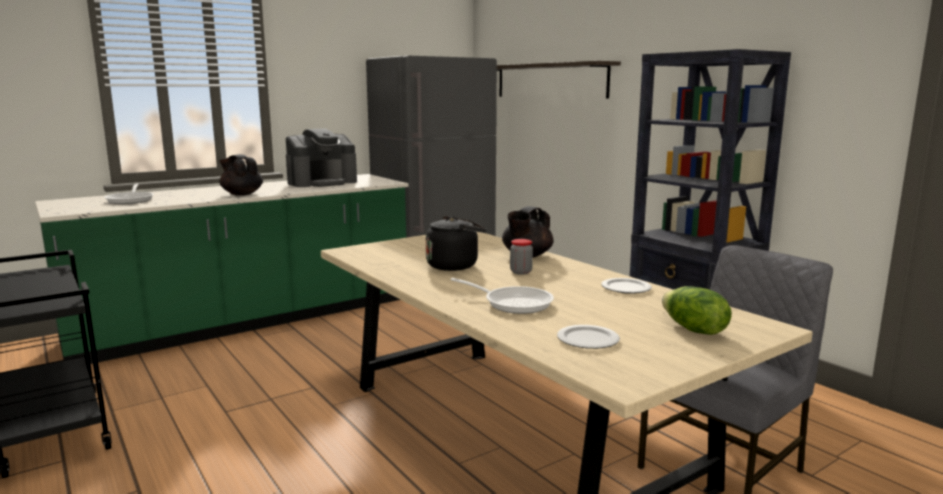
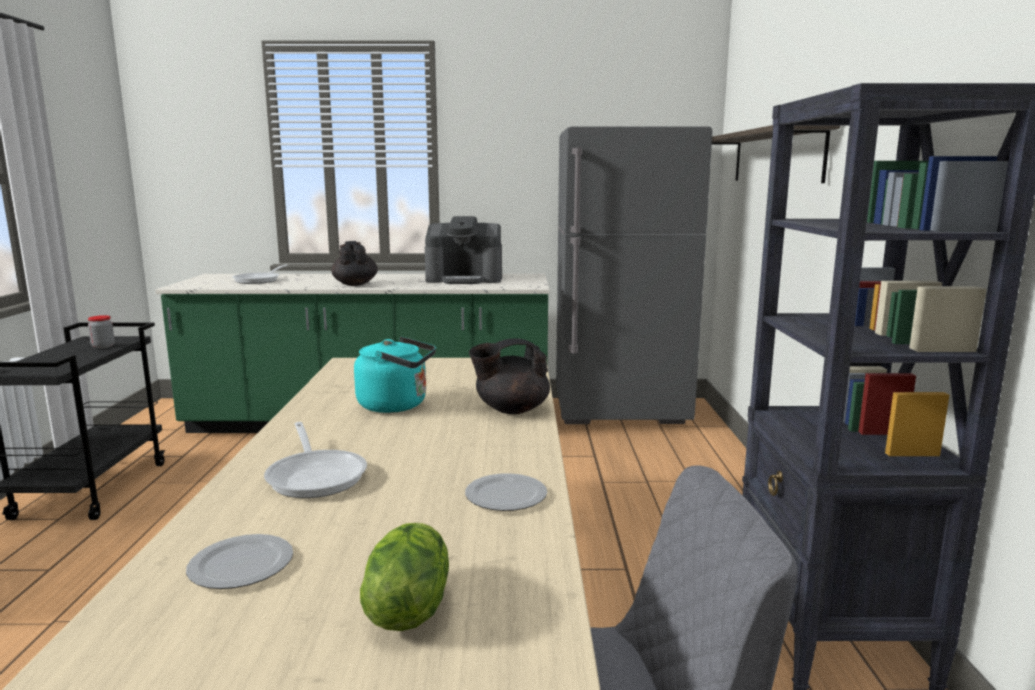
camera: 35 degrees right, 0 degrees up
(455, 265) = (397, 405): black kettle -> turquoise kettle
(521, 272) = (442, 432): jar -> jar (103, 346)

